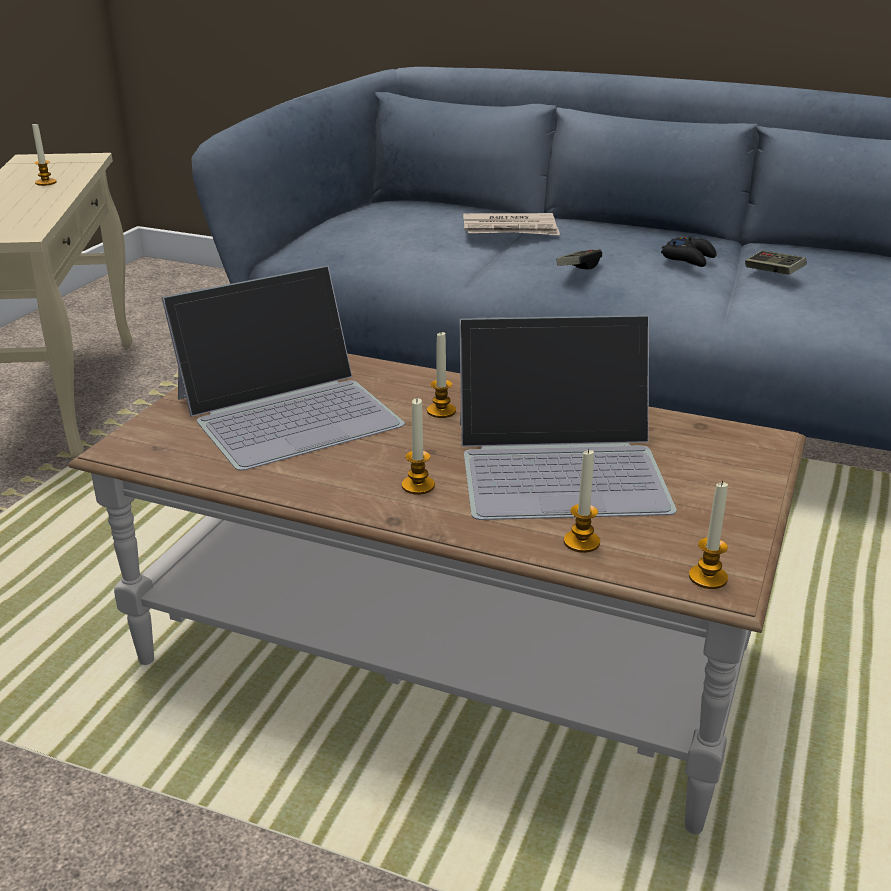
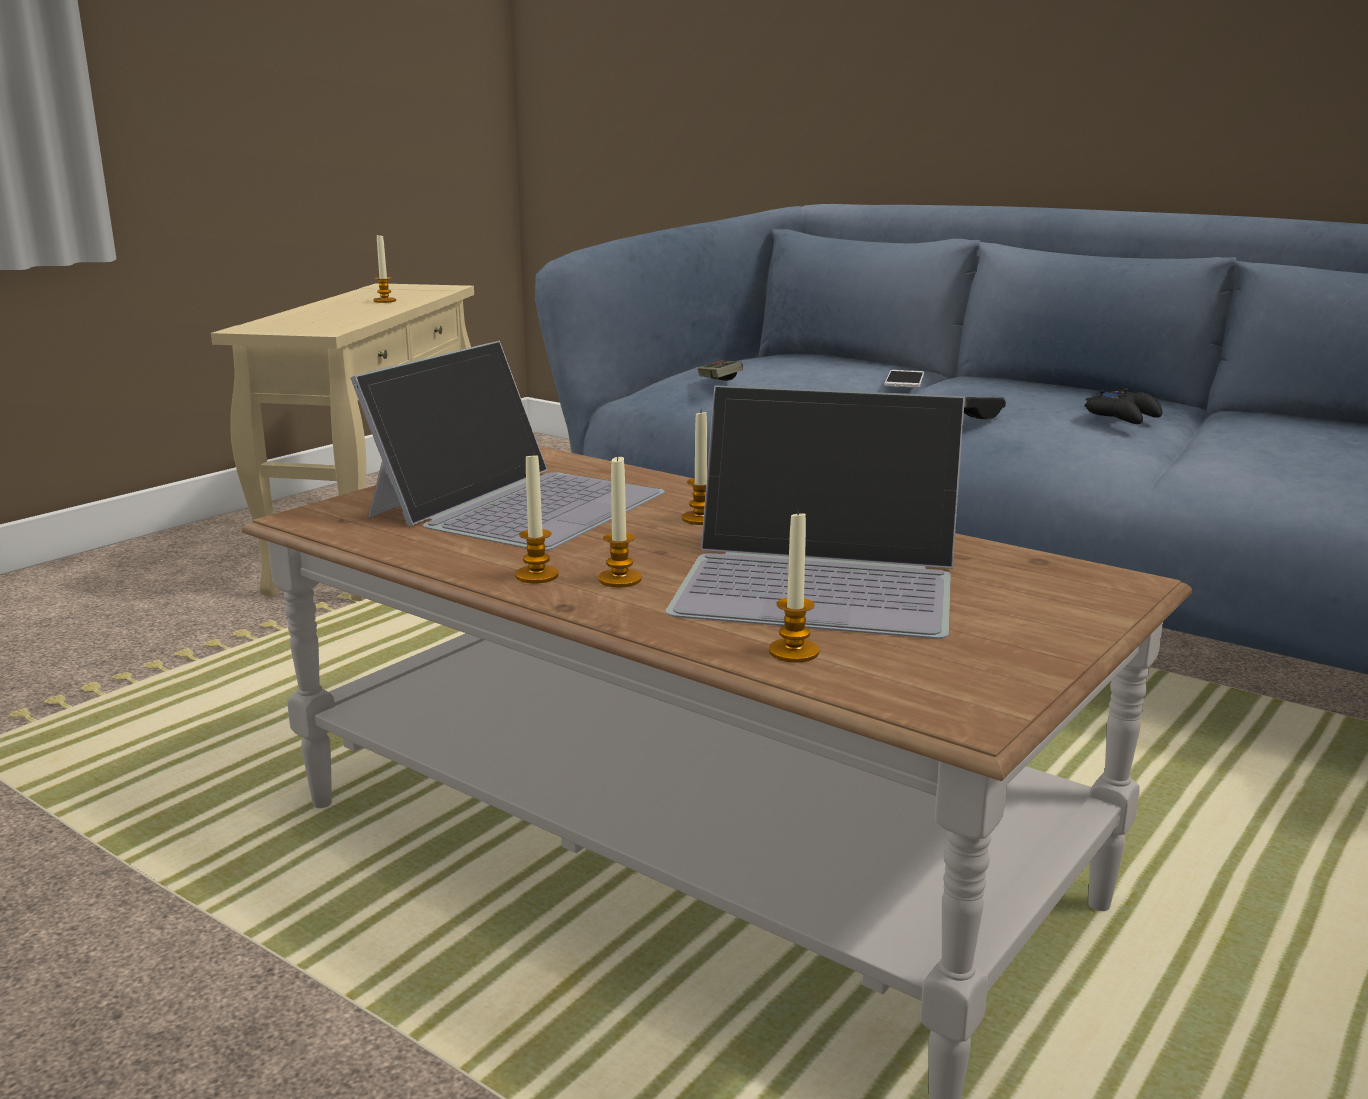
camera: 15 degrees right, 10 degrees down
(289, 410) = (519, 503): laptop -> laptop turned 45 degrees counterclockwise
(510, 229) = (904, 380): newspaper -> phone
(708, 577) = (949, 706): candle -> candle (537, 575)
(773, 272) = (1236, 435): game controller -> game controller (719, 380)

